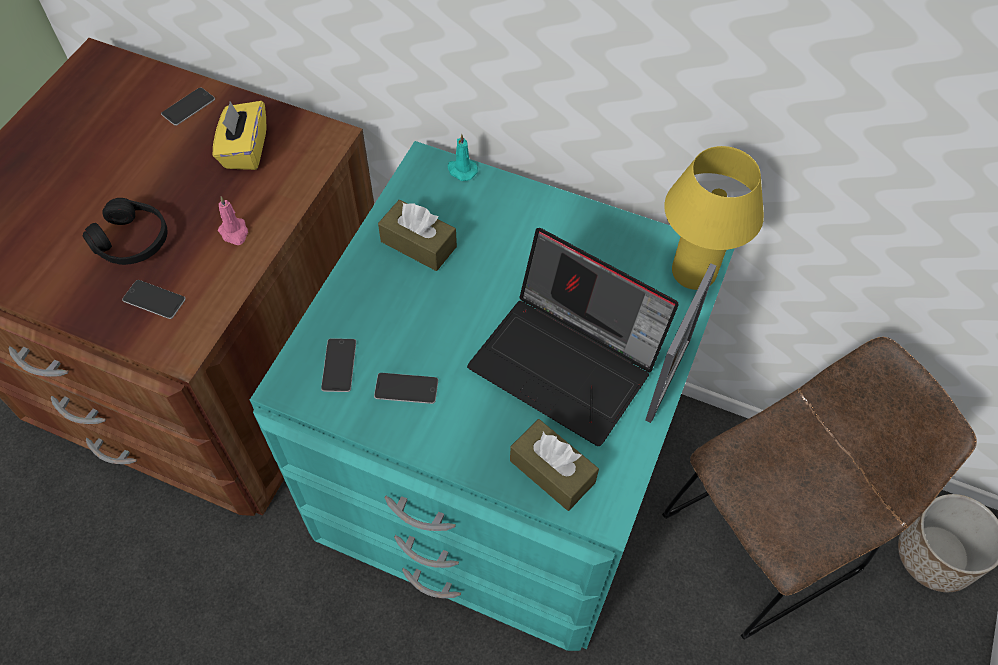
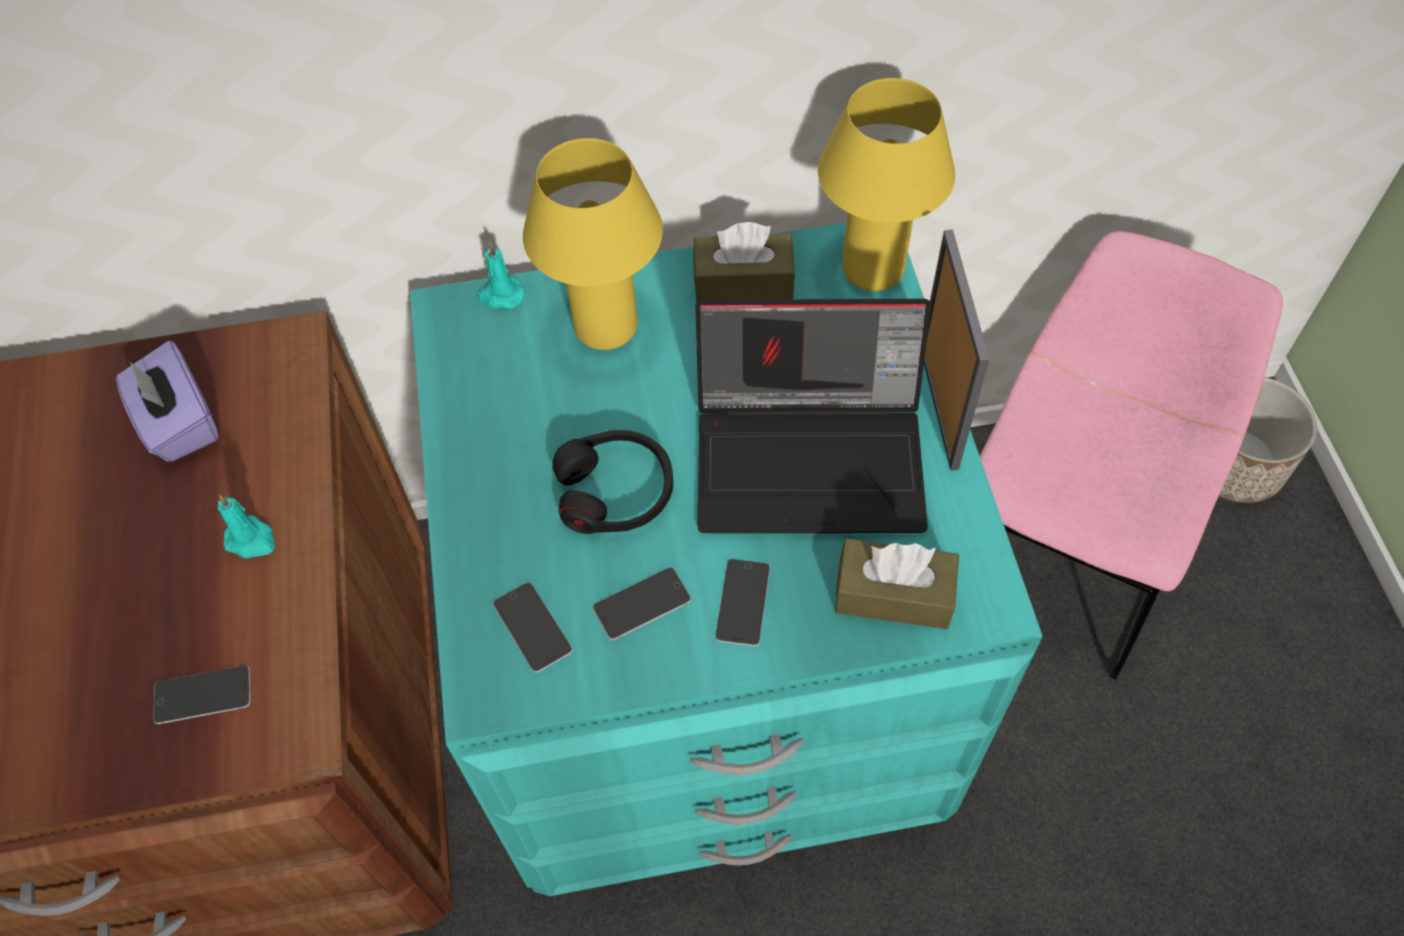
camera: 30 degrees left, 0 degrees up
(132, 240) = (105, 634): black headphones -> black headphones (615, 491)
(188, 106) = (46, 408): phone -> phone (743, 602)
(234, 233) = (251, 540): pink candle -> turquoise candle
(245, 150) = (179, 423): yellow tissue box -> purple tissue box
(418, 244) = (517, 416): brown tissue box -> brown tissue box (743, 282)
(506, 220) = (606, 327): none -> yellow table lamp
(769, 538) = (1062, 551): brown chair -> pink chair

